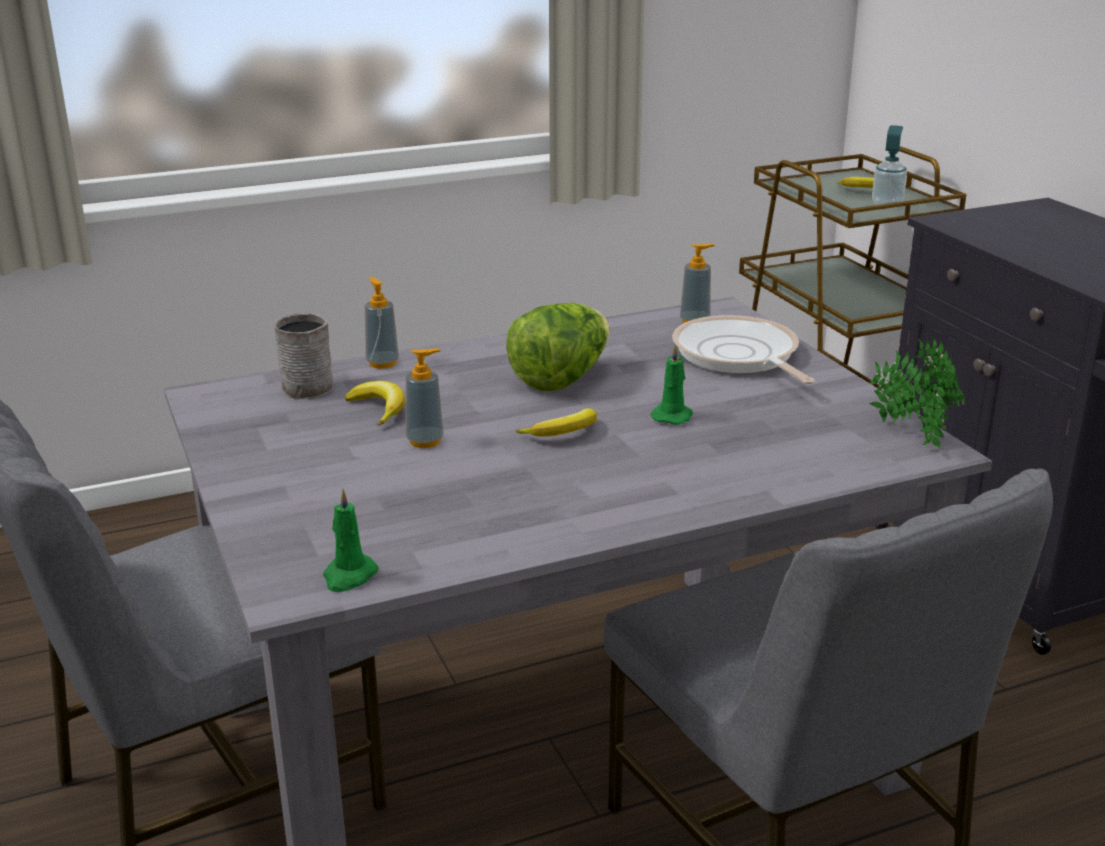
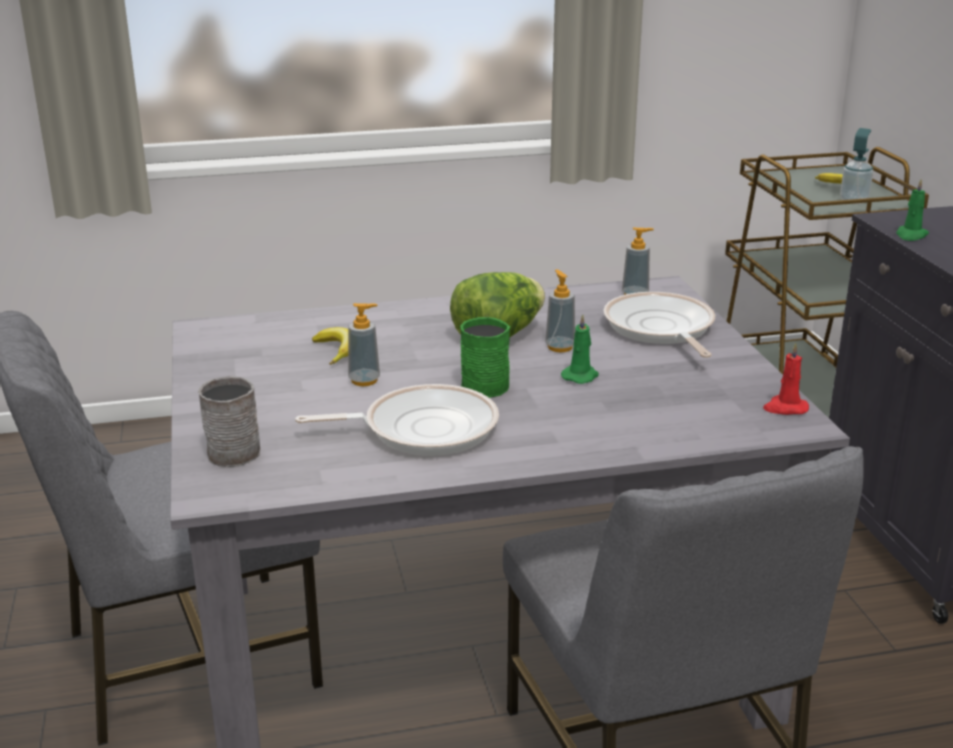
camera: 10 degrees right, 0 degrees up
(305, 385) = (285, 326): grey mug -> grey mug (233, 449)
(349, 576) = (262, 484): green candle -> green candle (911, 235)
(382, 363) = (354, 312): soap dispenser -> soap dispenser (560, 347)
(516, 491) = (423, 428): none -> frying pan
(563, 433) = (481, 383): banana -> green mug
(910, 433) = (785, 408): potted plant -> red candle

